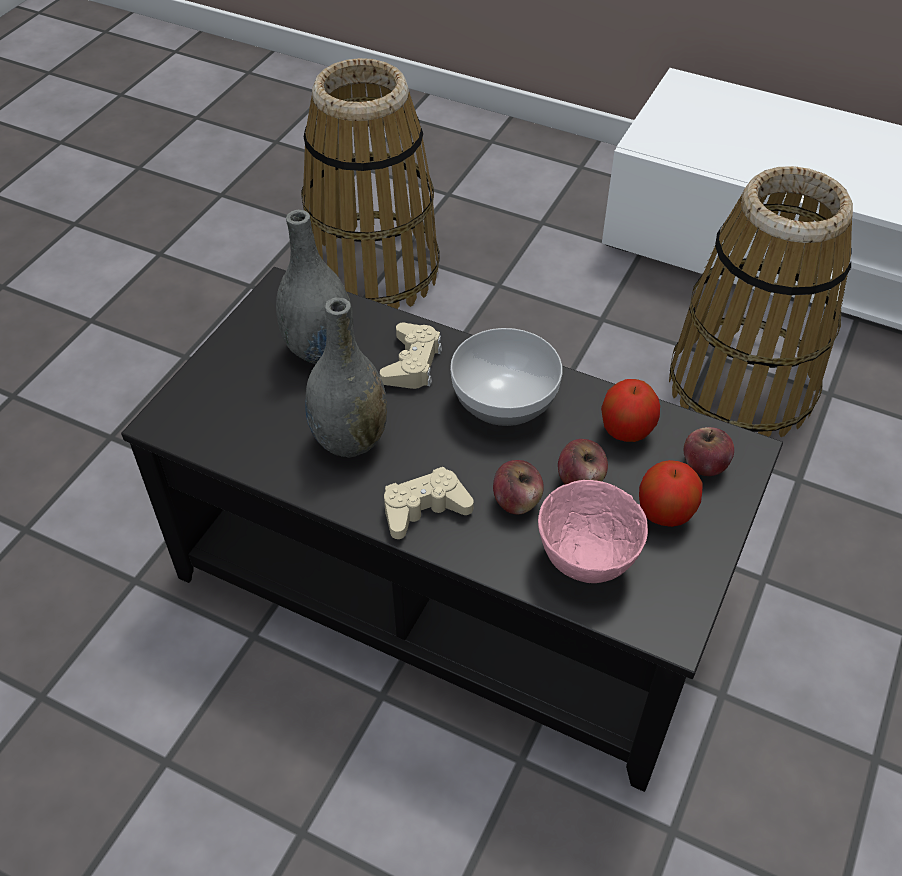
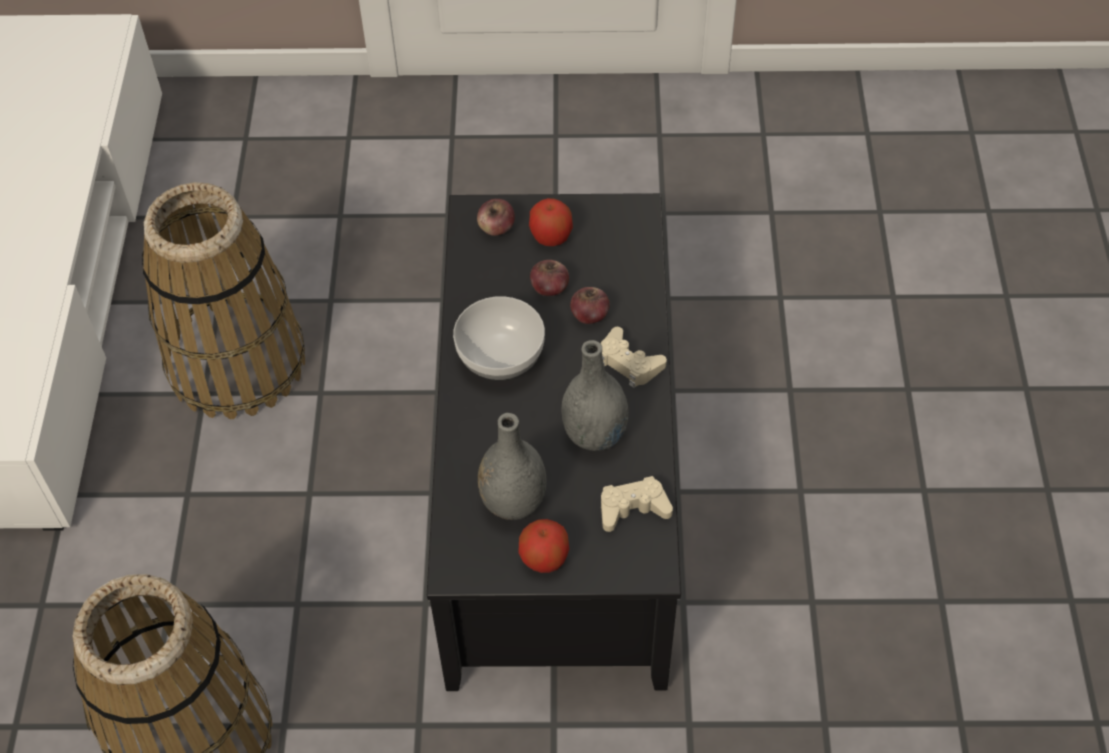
camera: 115 degrees left, 5 degrees up
(412, 363) = (493, 431): beige game controller -> beige game controller (633, 508)
(584, 561) = (616, 264): pink bowl -> none
(627, 430) = (488, 277): apple -> apple (544, 558)

